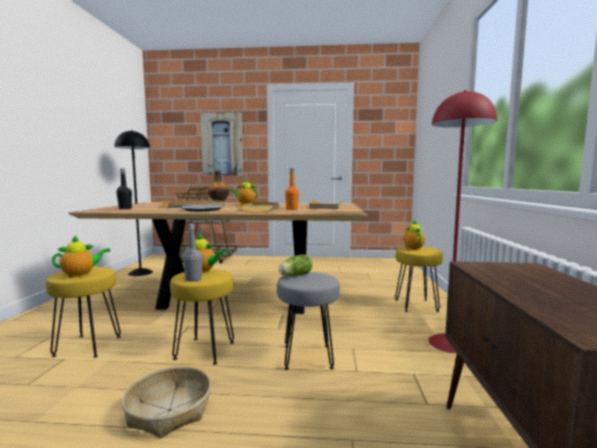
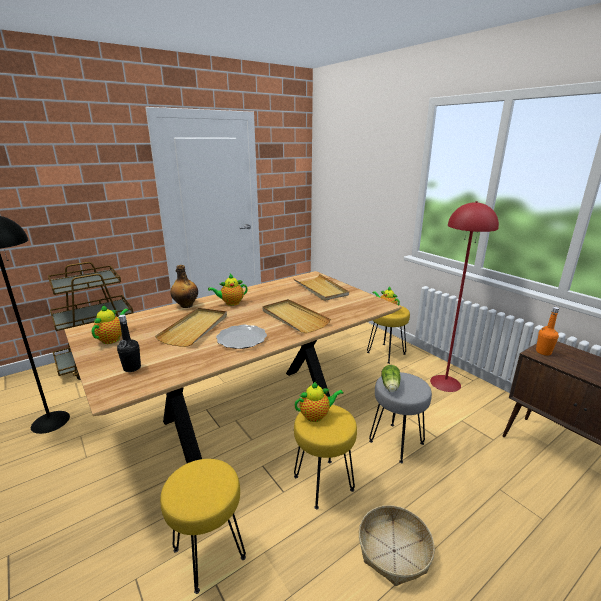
camera: 40 degrees left, 15 degrees up
(81, 274) = (212, 488): teapot -> teapot (112, 339)
(193, 279) = (335, 431): grey bottle -> none
(222, 144) = (89, 197): picture -> none
(292, 209) = (317, 308): orange bottle -> orange bottle (543, 352)

